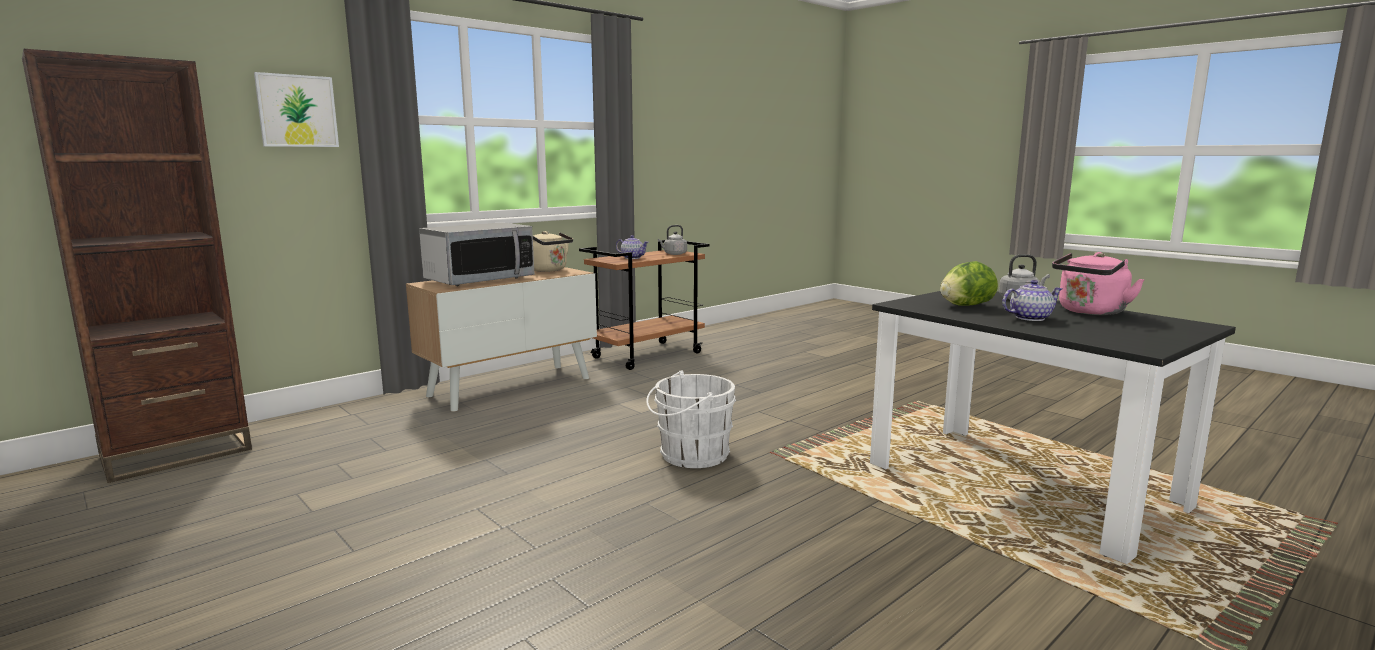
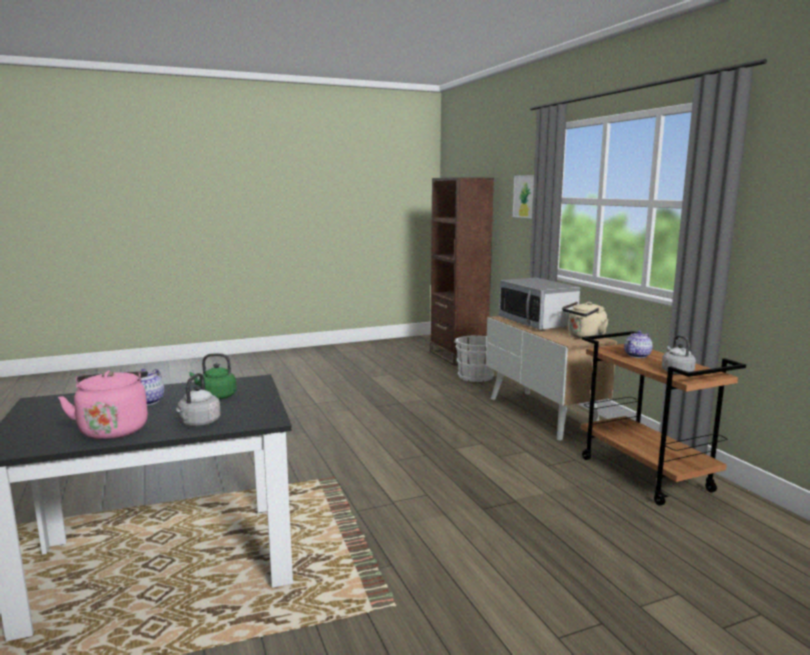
camera: 110 degrees right, 0 degrees up
(690, 455) = (356, 451): white bucket -> white bucket (475, 376)
(965, 305) = (216, 396): lettuce -> green kettle

